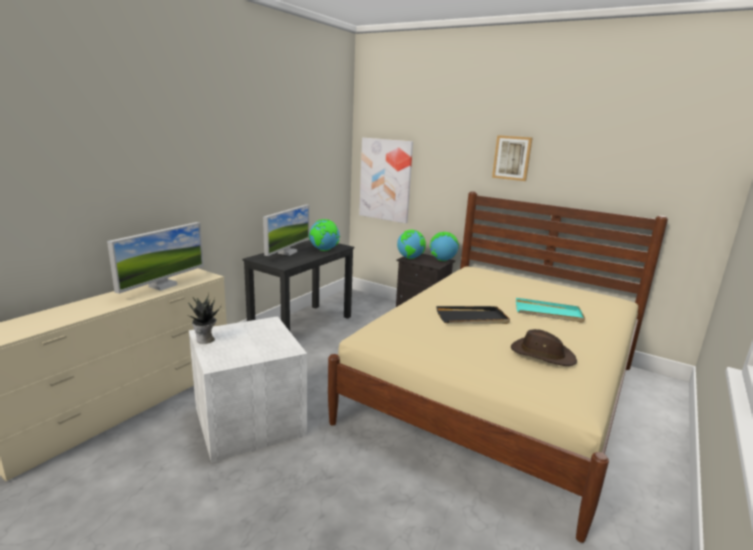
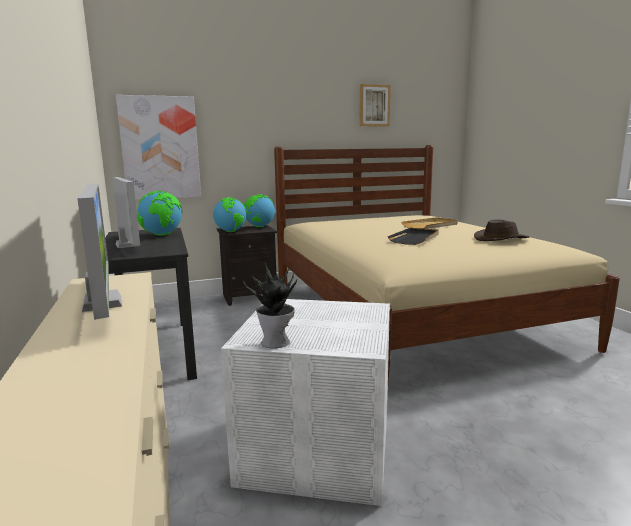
camera: 50 degrees left, 5 degrees down
(512, 158) = (308, 108): picture -> picture (374, 105)
(548, 313) = (430, 225): turquoise tray -> beige tray

